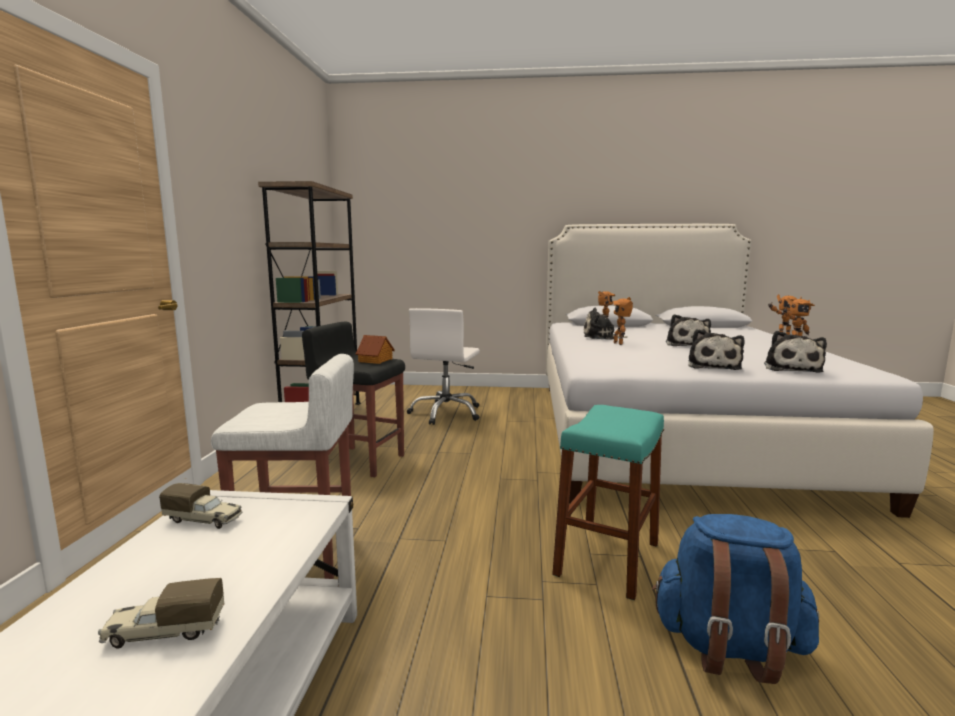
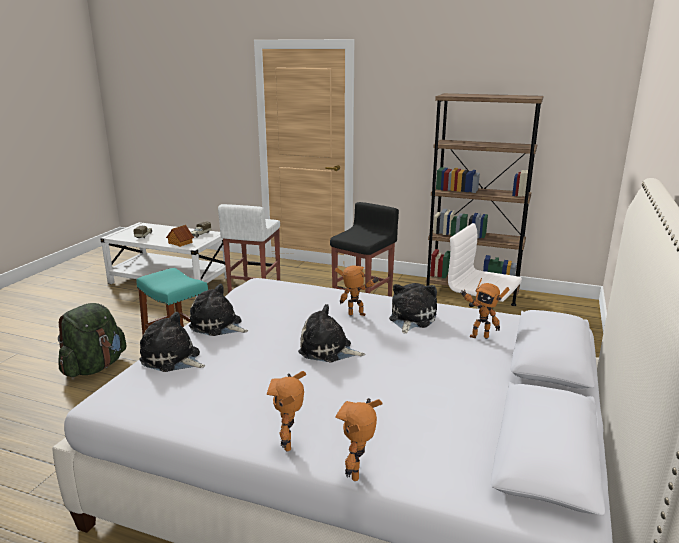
camera: 105 degrees right, 10 degrees up
(376, 360) = (365, 238): toy house -> toy house (180, 243)
(729, 647) = (95, 367): blue backpack -> green backpack

